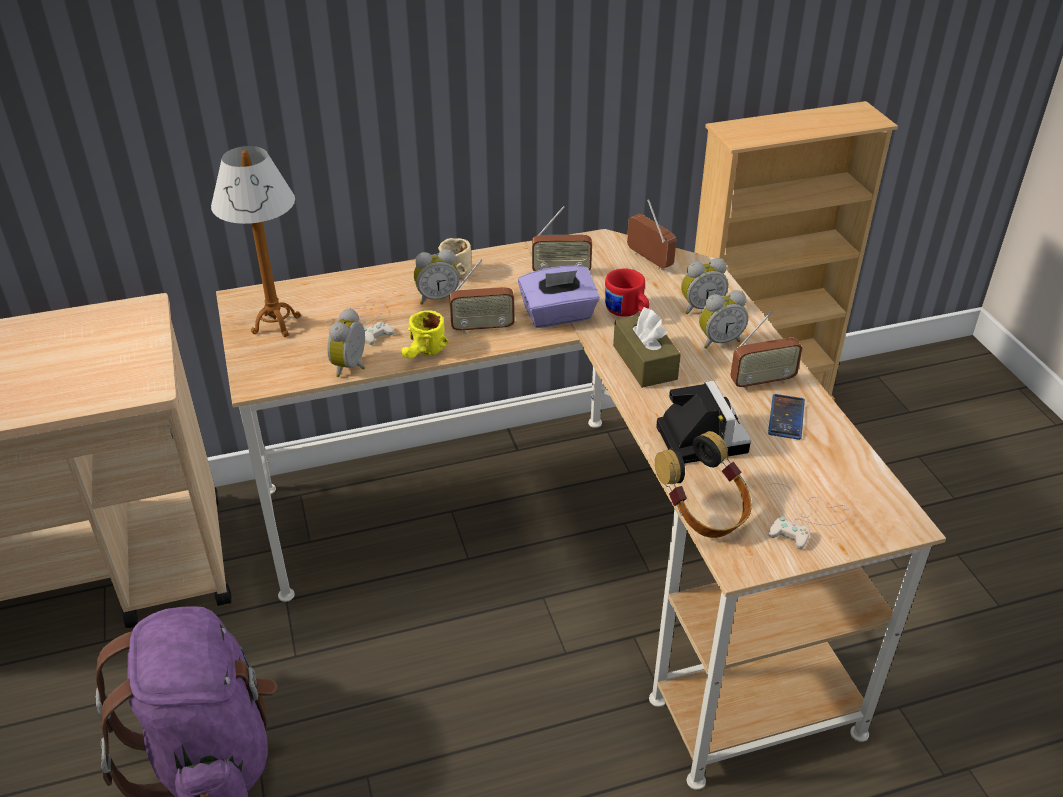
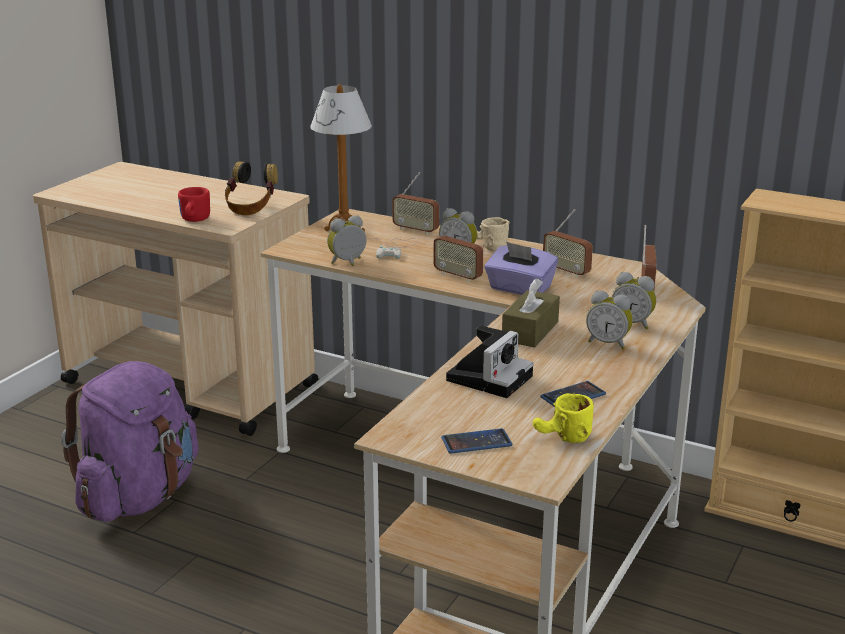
camera: 45 degrees right, 15 degrees down
(424, 354) = (398, 273): yellow mug -> yellow mug (562, 438)
(627, 312) = (571, 305): red mug -> red mug (193, 220)
(703, 512) = (416, 407): headphones -> headphones (251, 208)
(762, 382) = (594, 374): radio -> radio (416, 230)
(806, 519) = (476, 442): white game controller -> phone

